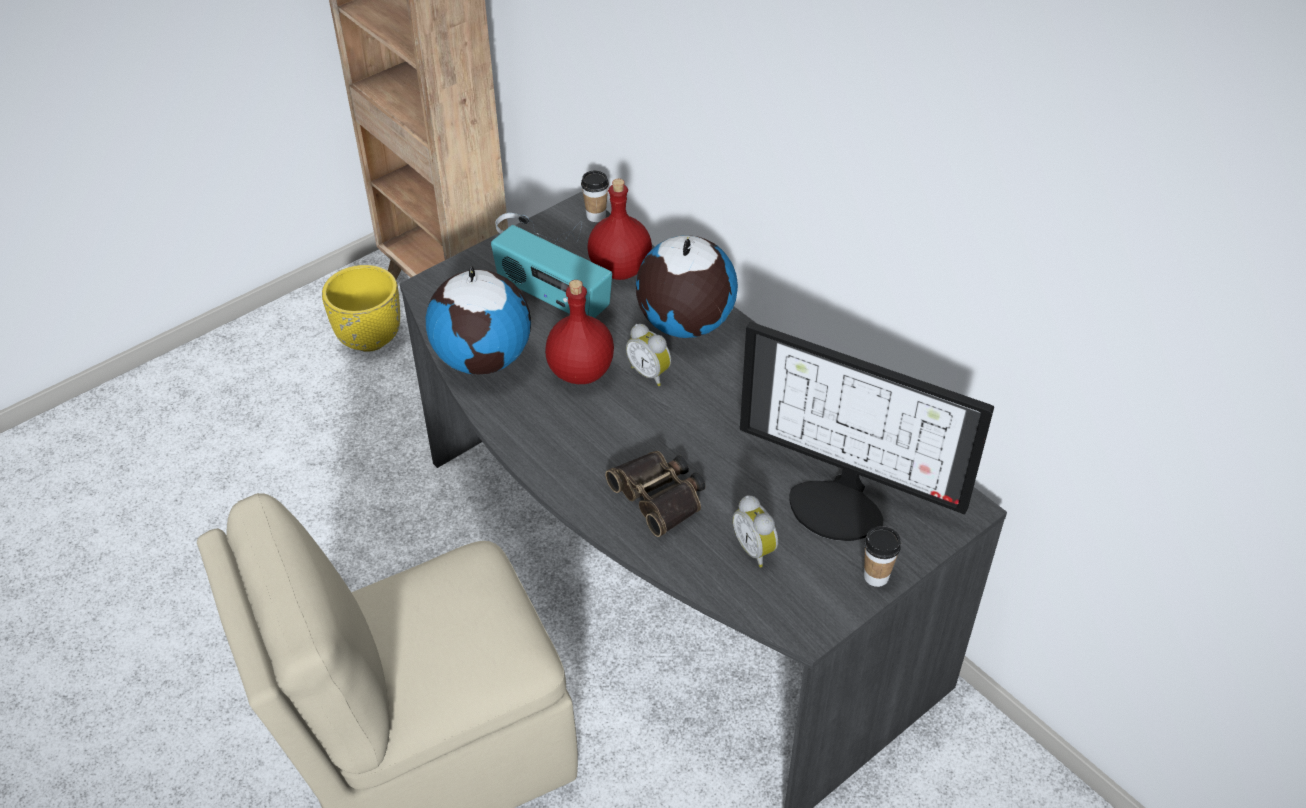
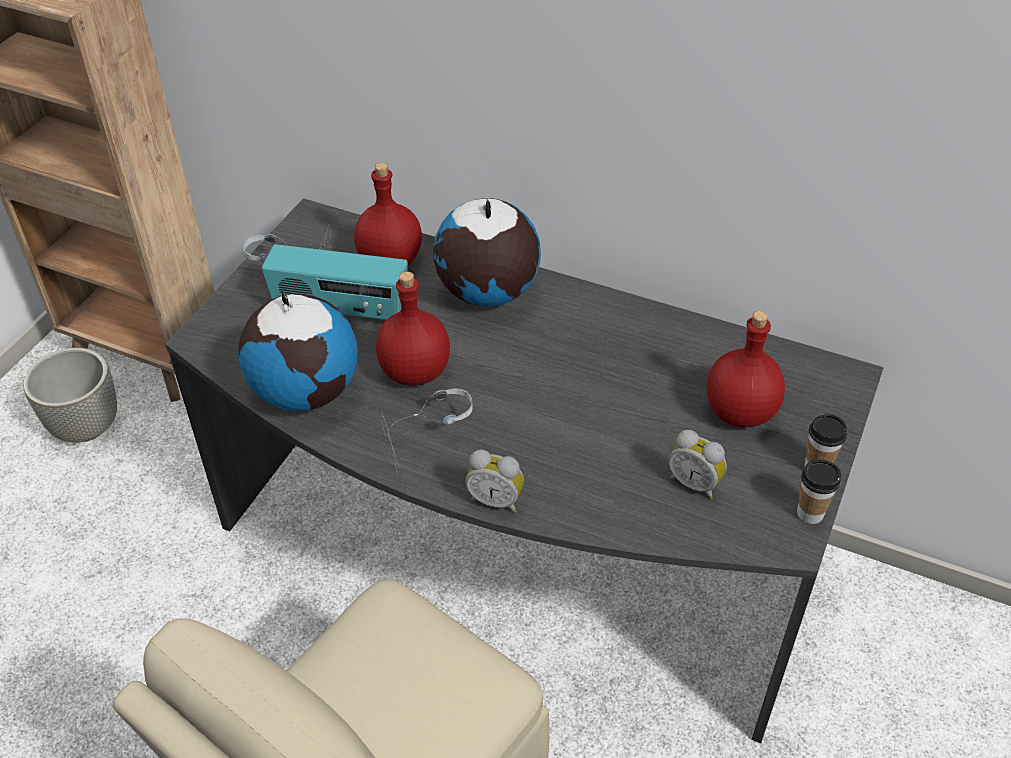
camera: 25 degrees left, 0 degrees up
(370, 338) = (86, 426): yellow planter -> grey planter
(559, 437) = (434, 443): none -> headphones
(596, 216) = (333, 217): cup -> cup (810, 513)
(650, 373) = (484, 350): alarm clock -> alarm clock (496, 500)
(660, 496) = (572, 465): binoculars -> none
(840, 503) = (740, 411): monitor -> red bottle

